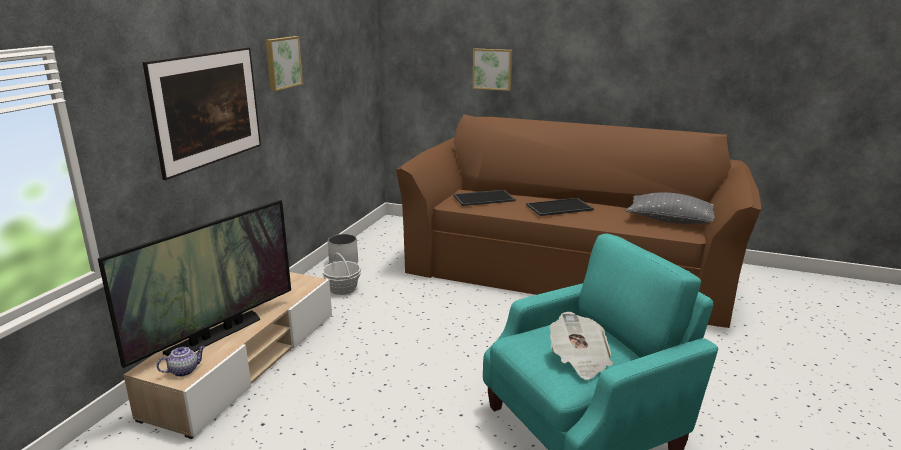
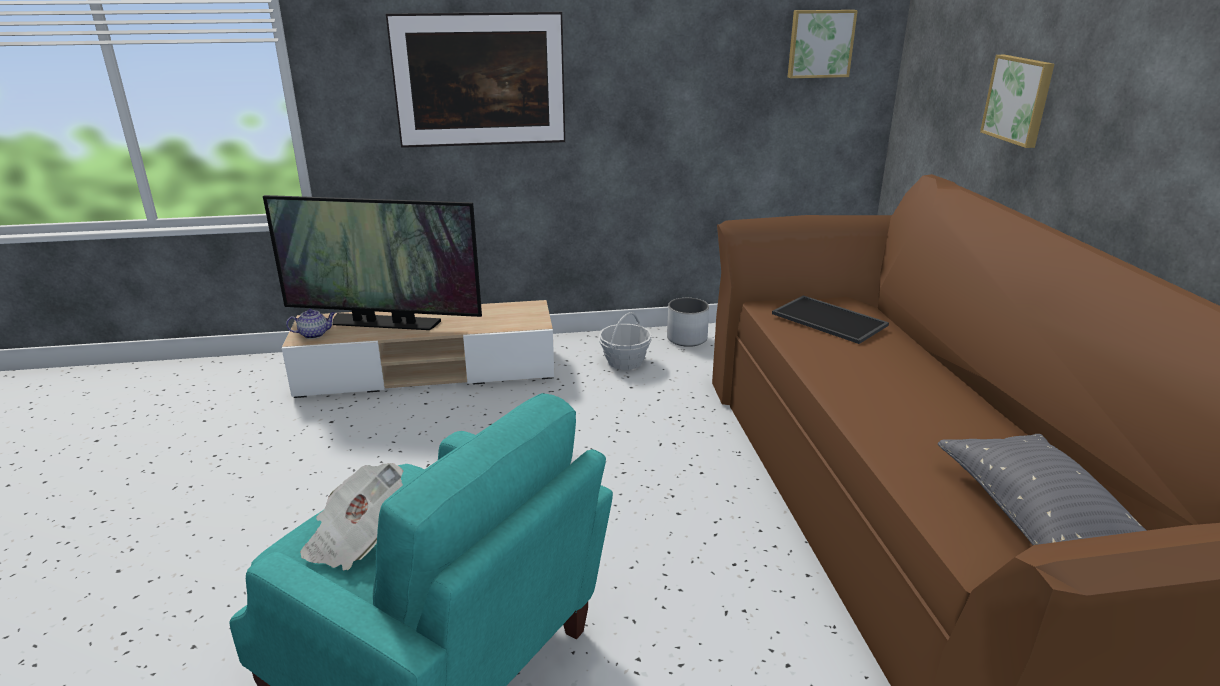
camera: 60 degrees right, 5 degrees up
(184, 370) = (314, 334): teapot -> teapot turned 45 degrees counterclockwise
(282, 62) = (632, 39): picture -> picture (820, 43)
(559, 208) = (884, 384): tray -> none

